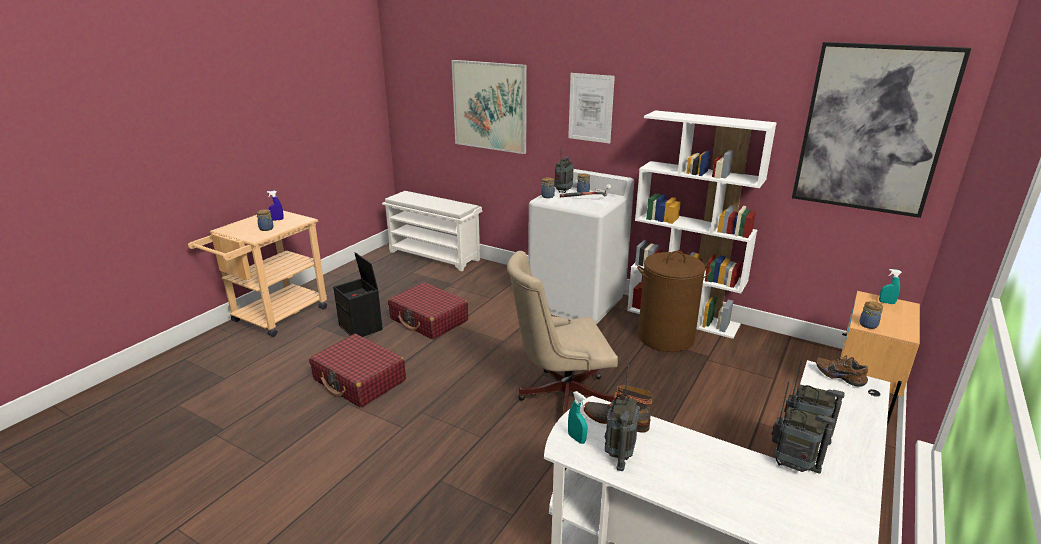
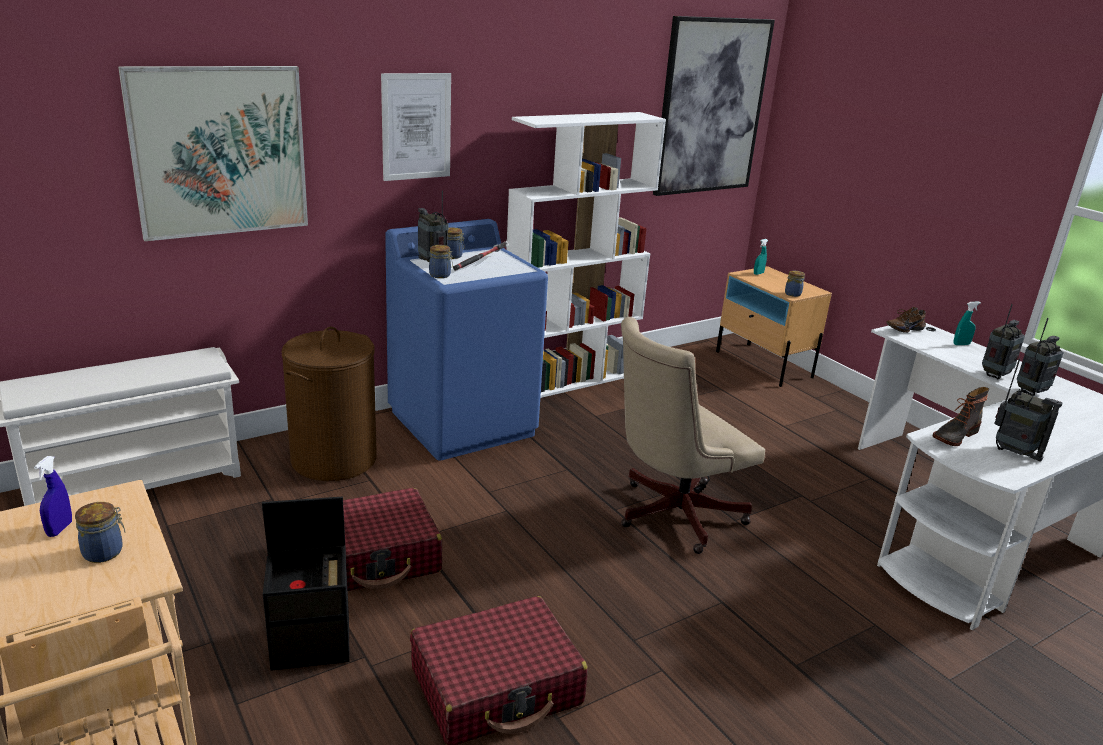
camera: 65 degrees left, 0 degrees up
(559, 396) = (671, 515): beige office chair -> beige office chair turned 45 degrees clockwise
(576, 438) = (986, 465): turquoise spray bottle -> turquoise spray bottle (961, 344)
(577, 302) = (463, 423): white washing machine -> blue washing machine
(665, 337) = (602, 406): brown laundry basket -> brown laundry basket (334, 459)

